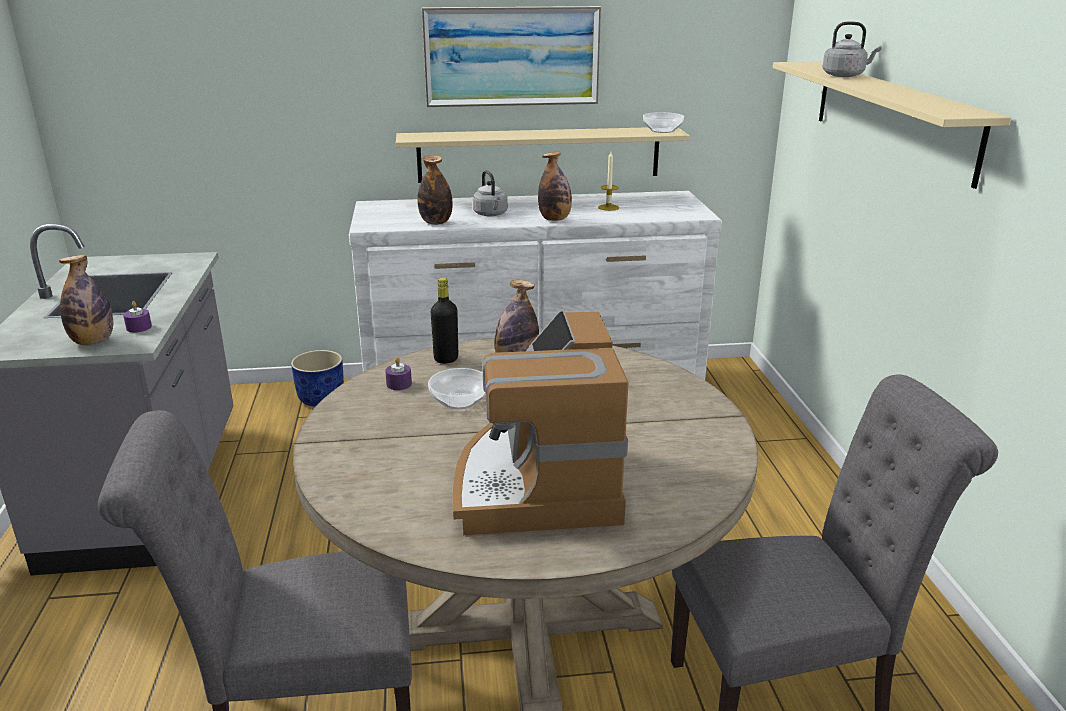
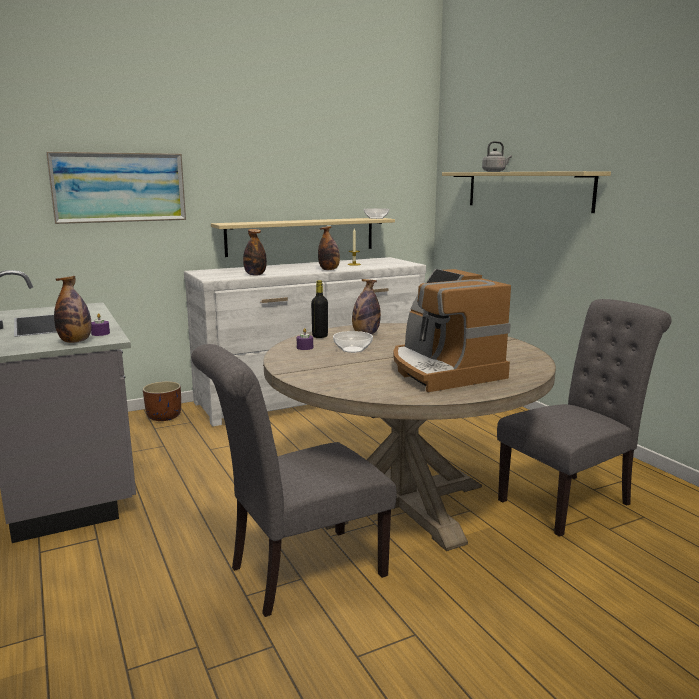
camera: 20 degrees left, 10 degrees down
(321, 398) = (164, 416): blue planter -> brown planter
(491, 214) = (285, 270): grey kettle -> none
(512, 56) = (283, 173): picture -> picture (119, 187)

